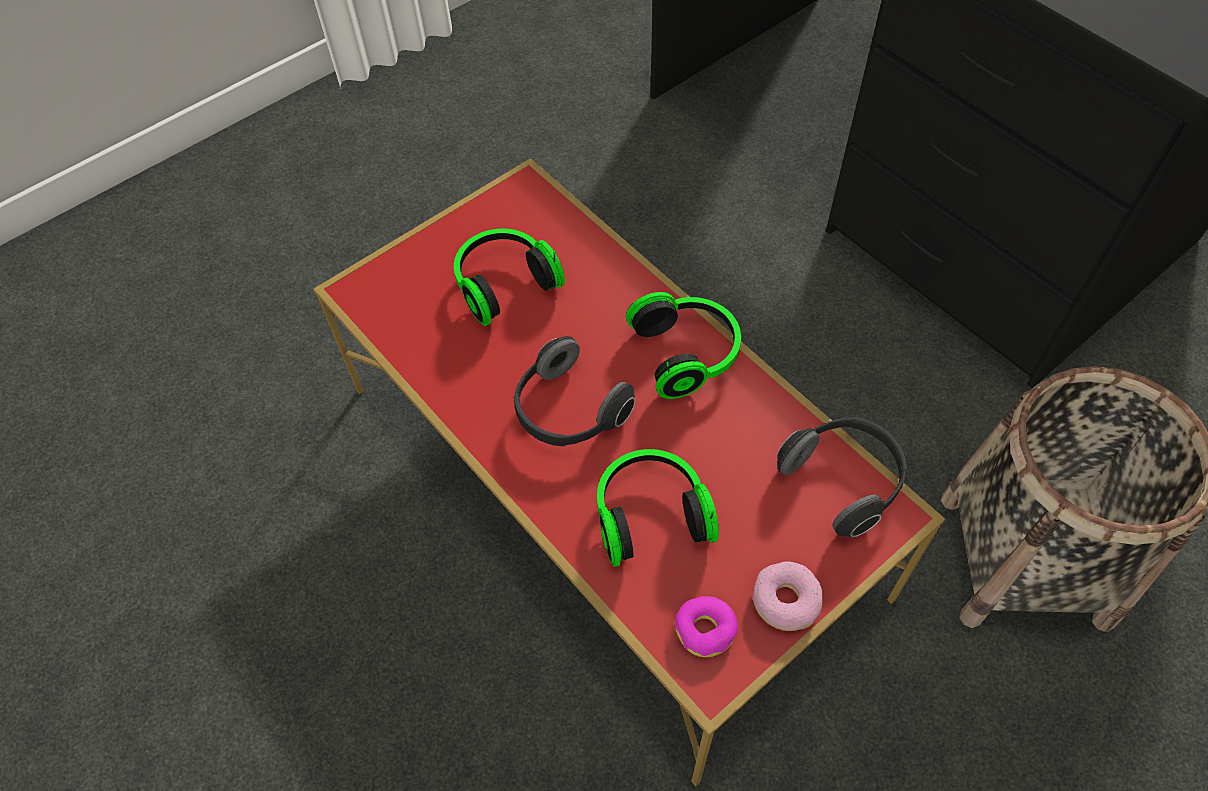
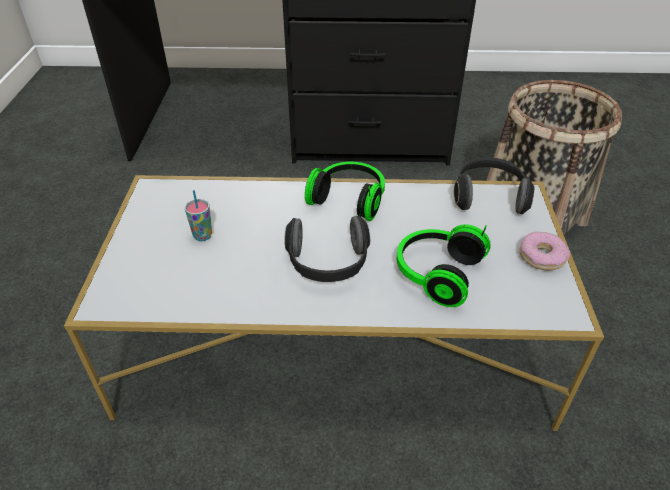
camera: 50 degrees left, 15 degrees down
(503, 283) = (202, 236): headphones -> cup
(609, 491) = (337, 340): red coffee table -> white coffee table
(705, 630) = (534, 297): donut -> none

